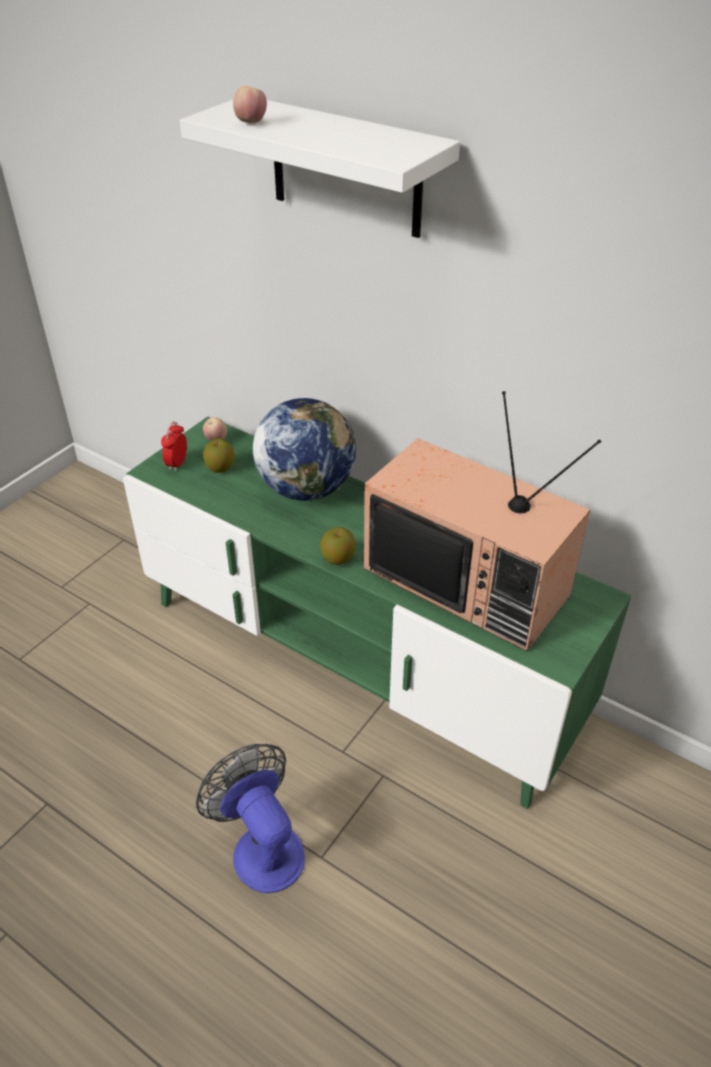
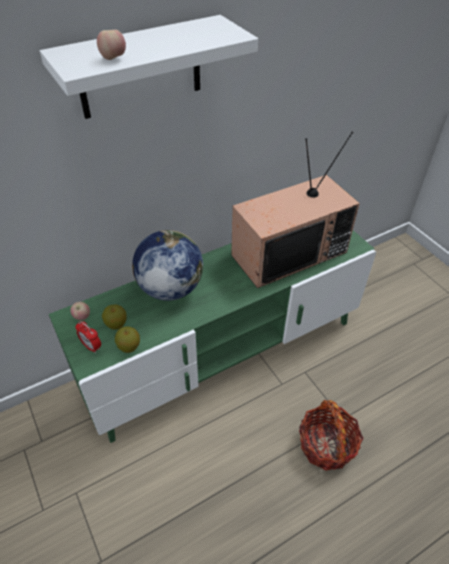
camera: 65 degrees left, 5 degrees up
(261, 846) = (326, 445): fan -> basket
(338, 559) = (242, 296): apple -> apple (129, 346)

